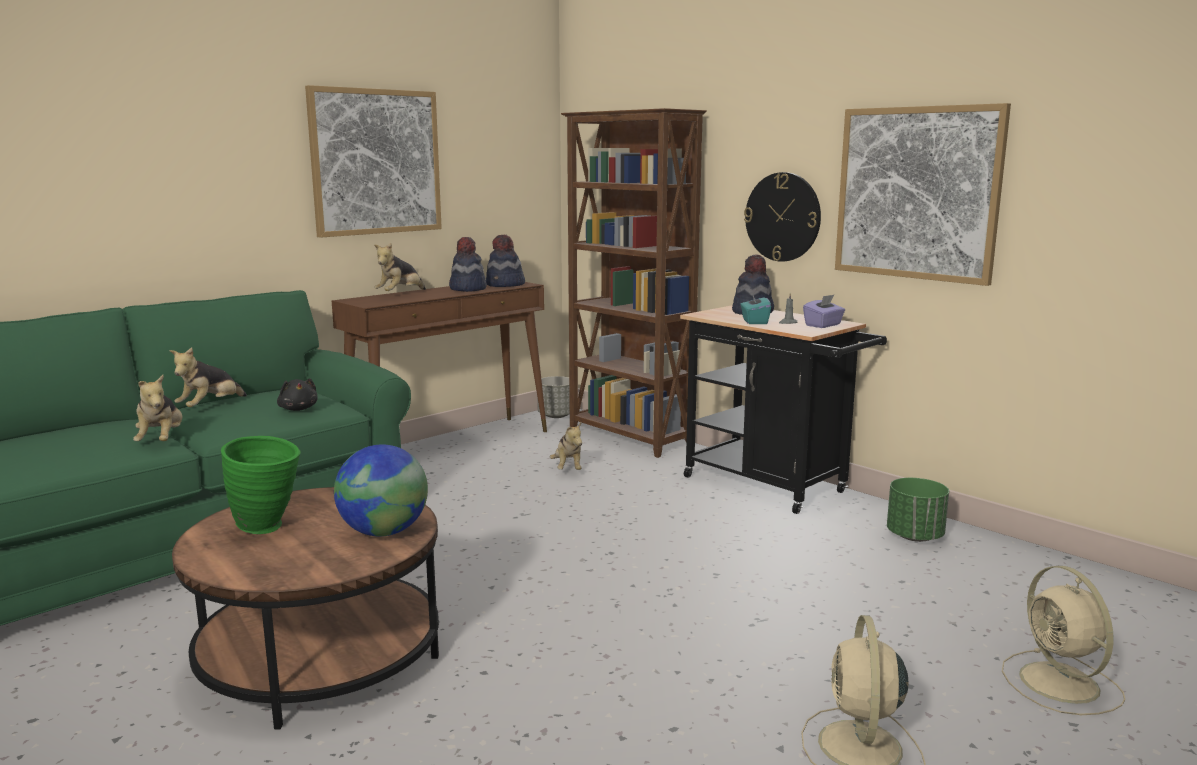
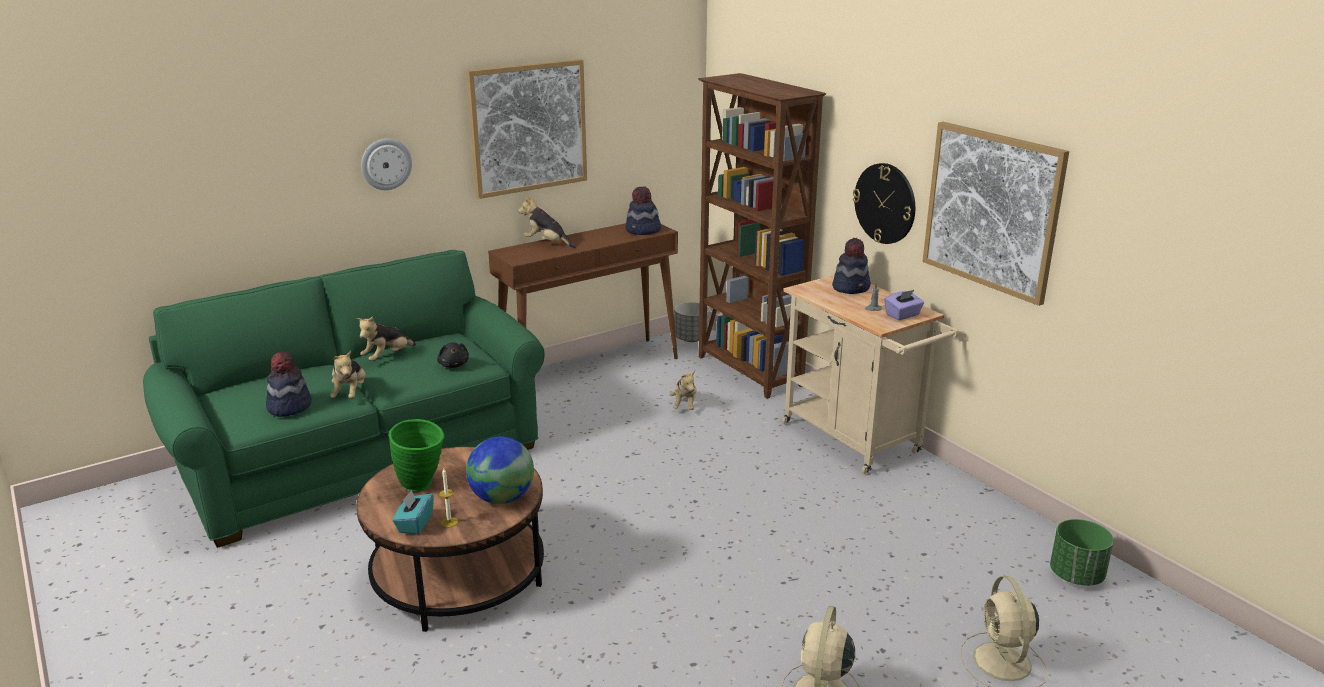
camera: 10 degrees right, 10 degrees up
(208, 184) = (386, 164): none -> wall clock
(313, 562) = (449, 522): none -> candle
(400, 294) = (547, 243): plush toy -> plush toy turned 75 degrees clockwise
(467, 289) = (607, 236): hat -> hat (289, 406)
(754, 321) = (844, 305): turquoise tissue box -> turquoise tissue box (415, 524)
(772, 487) = (857, 441): black cart -> beige cart
(915, 536) = (958, 508): green planter -> green planter (1076, 575)

